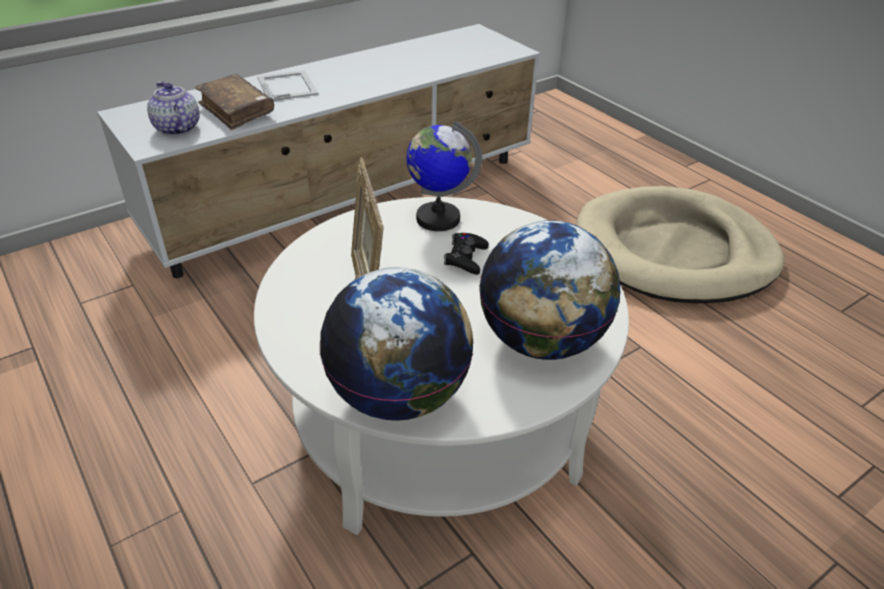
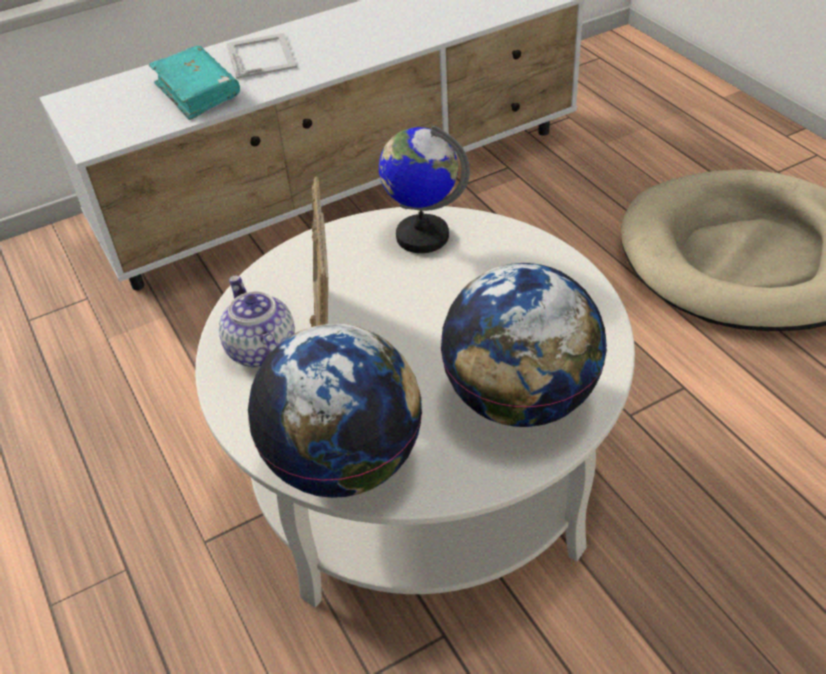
camera: 10 degrees right, 5 degrees up
(176, 128) = (126, 119): teapot -> teapot (260, 350)
(236, 110) = (197, 92): brown book -> turquoise book
(465, 258) = (448, 289): black game controller -> none

